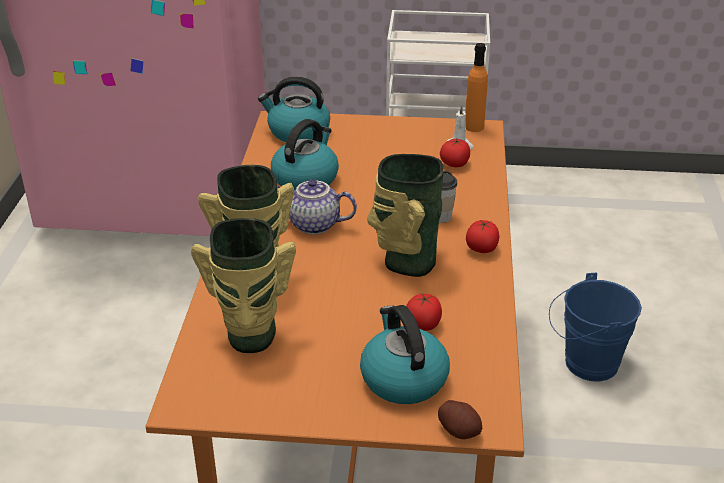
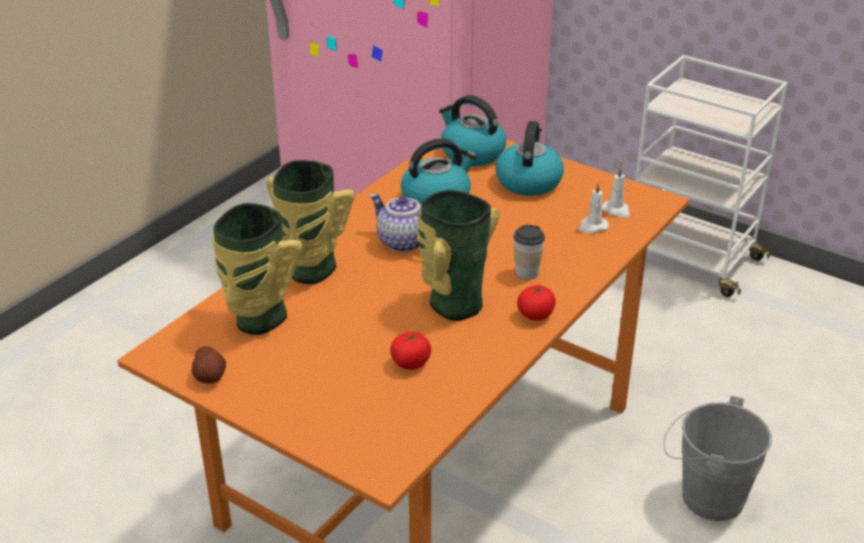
camera: 30 degrees right, 0 degrees up
(403, 378) = (347, 402): kettle -> kettle (528, 181)
(454, 164) = (592, 227): tomato -> white candle
(459, 430) = (350, 464): potato -> potato (210, 376)
(474, 127) = (650, 196): orange bottle -> none
(585, 364) = (705, 496): blue bucket -> grey bucket

